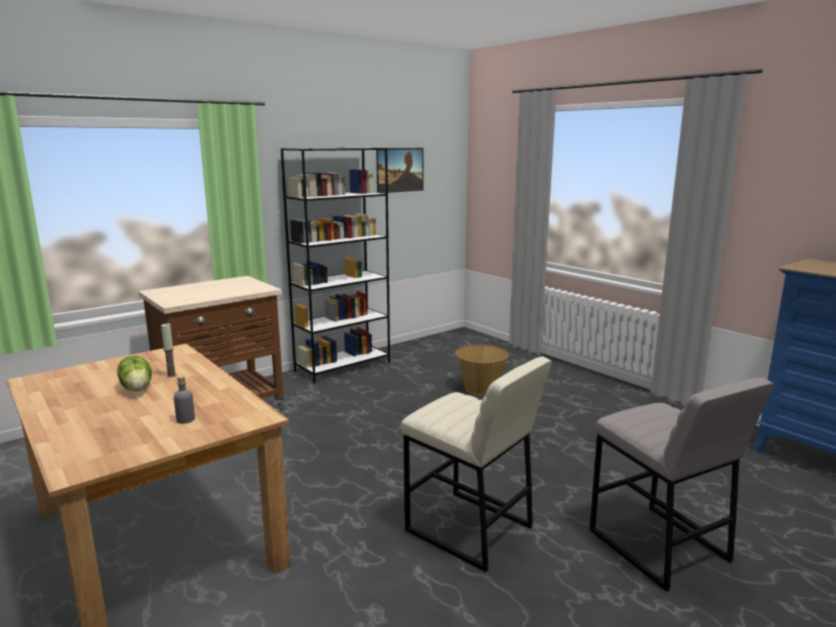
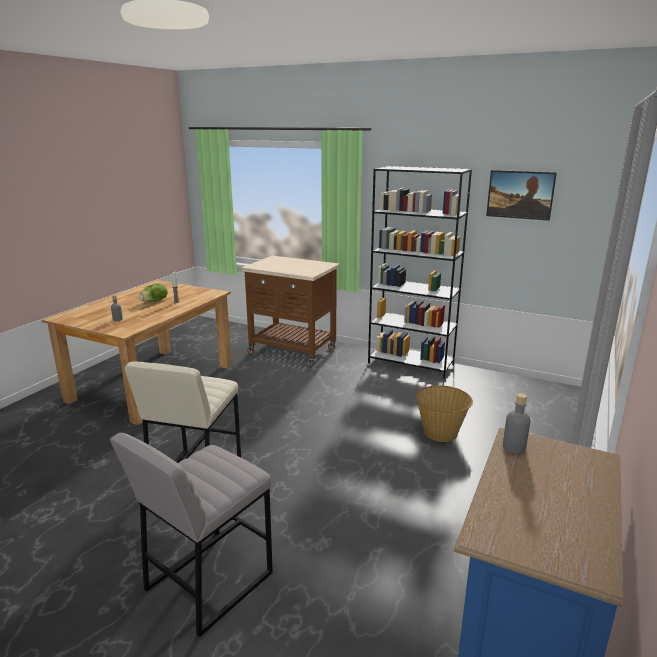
camera: 65 degrees right, 5 degrees up
(807, 268) = (514, 447): none -> grey bottle

